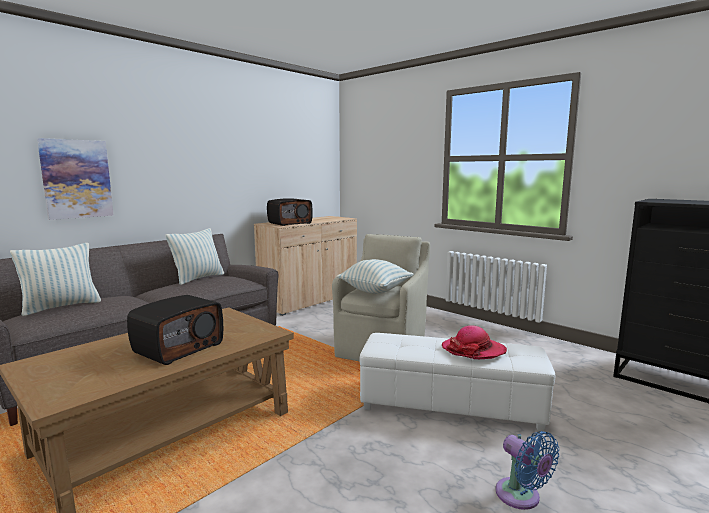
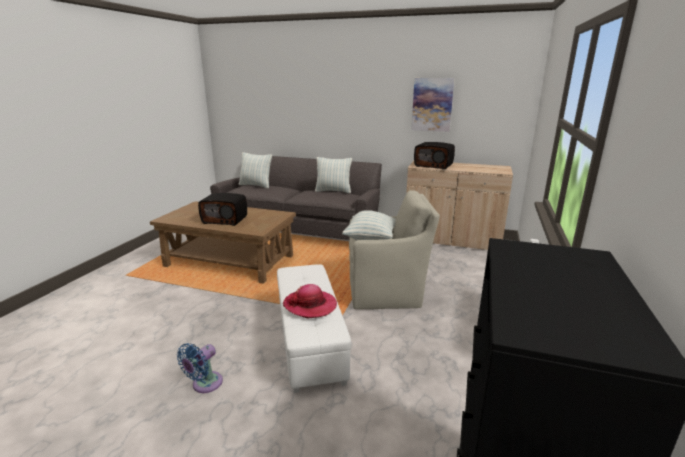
camera: 65 degrees right, 10 degrees up
(76, 179) = (295, 115): picture -> picture (432, 104)

